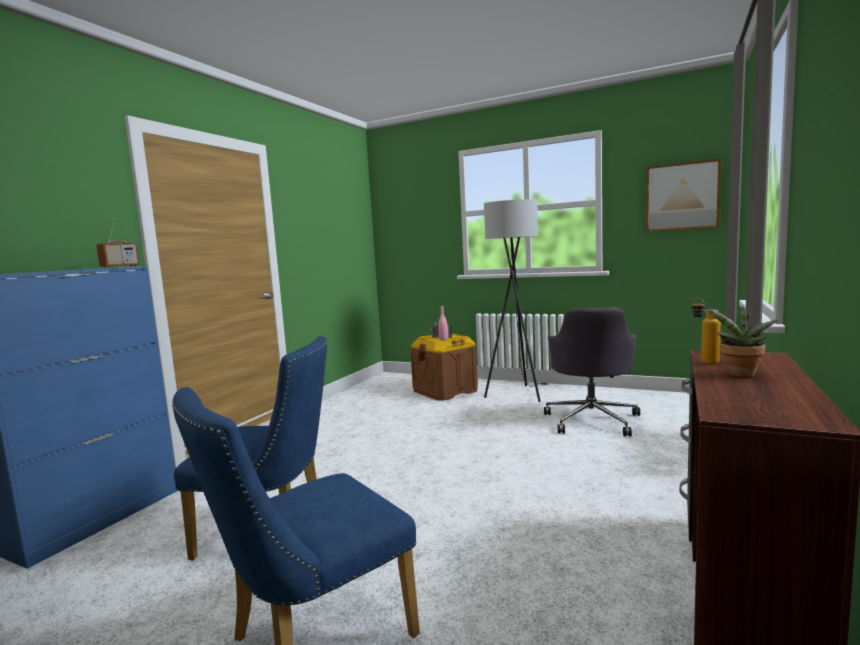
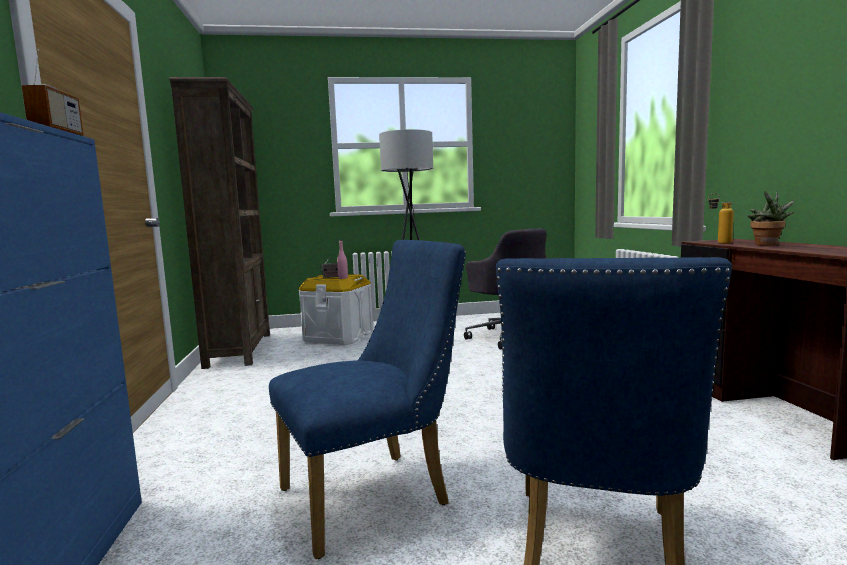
camera: 35 degrees left, 0 degrees up
(366, 390) = (239, 349): none -> brown bookcase
(445, 391) = (338, 337): brown storage box -> white storage box
(682, 196) = (534, 144): picture -> none

